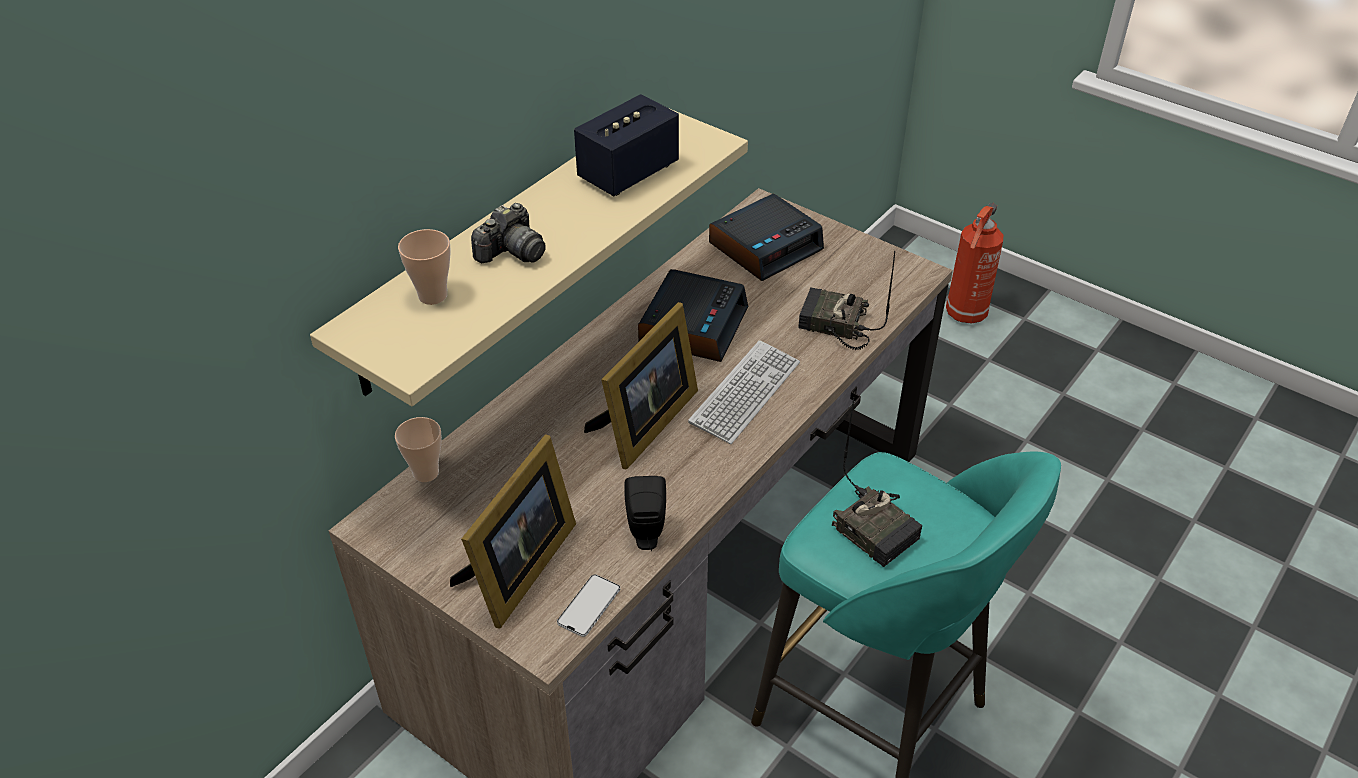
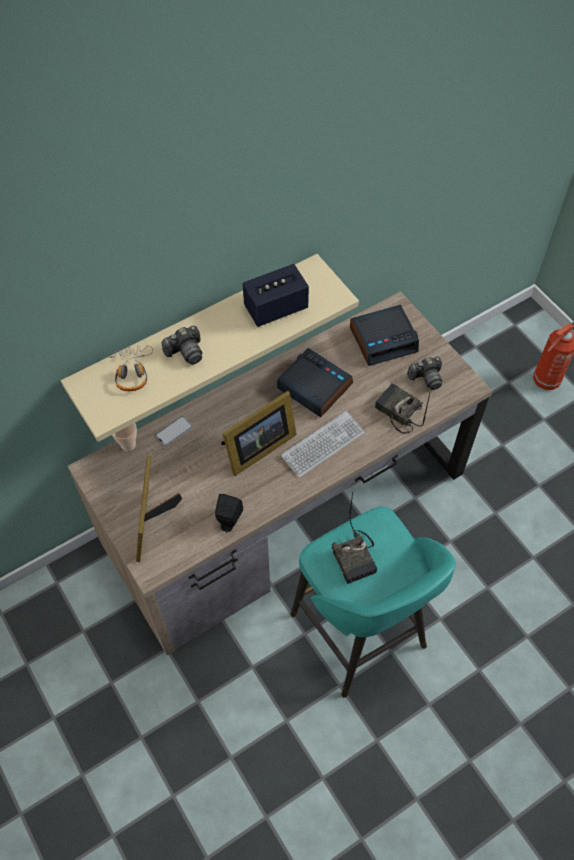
camera: 20 degrees right, 15 degrees up
(432, 295) = (132, 372): cup -> headphones
(517, 570) = (153, 522): picture frame -> picture frame turned 135 degrees clockwise
(589, 606) = (181, 555): phone -> phone (174, 431)
(692, 325) = (313, 387): alarm clock -> alarm clock turned 90 degrees counterclockwise
(852, 276) = (426, 378): none -> camera

